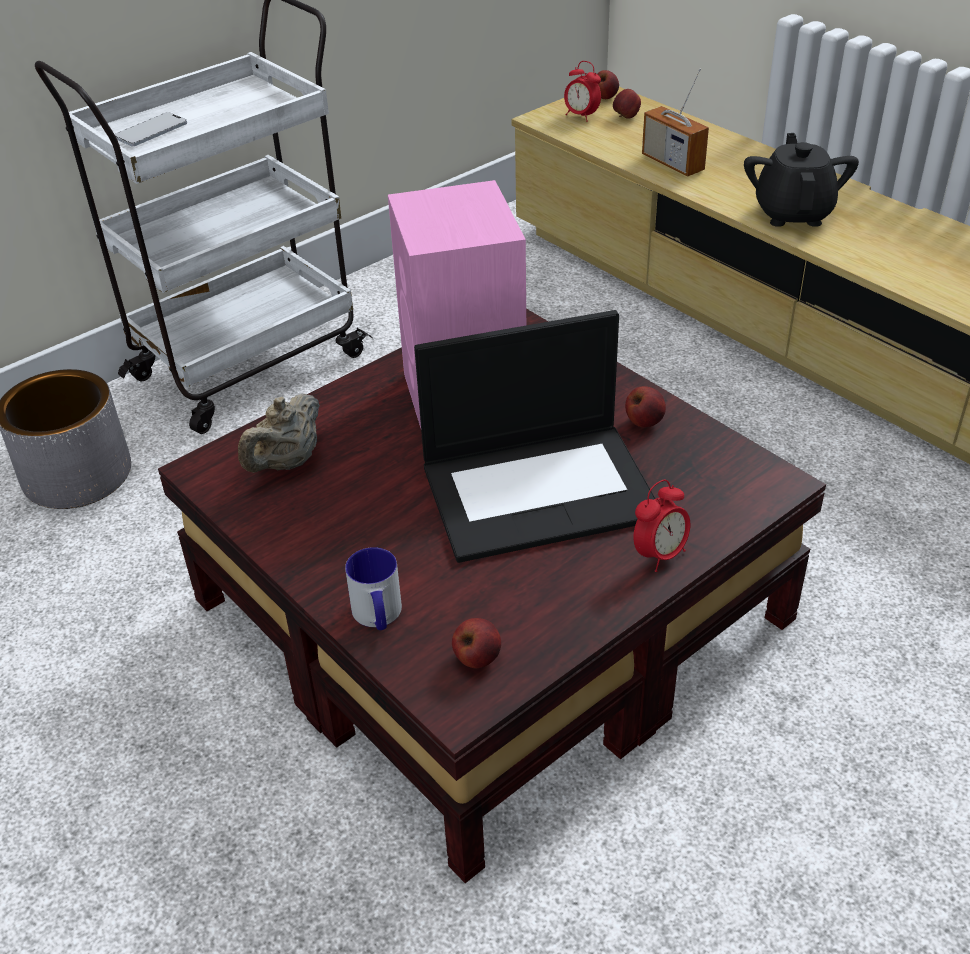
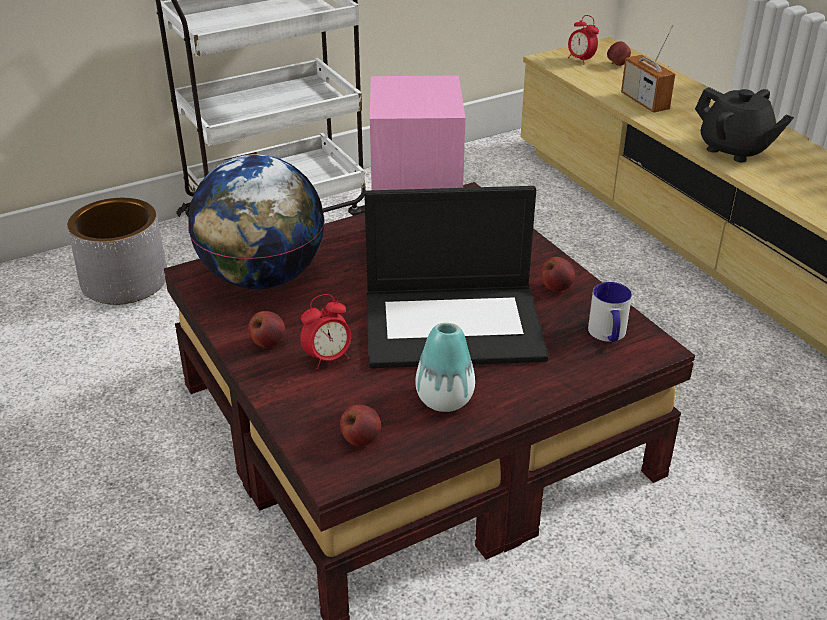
camera: 10 degrees right, 5 degrees down
(151, 131) = (220, 22): phone -> none
(287, 463) = (262, 278): beige teapot -> globe
(378, 616) = (294, 397): mug -> mug (608, 335)
(559, 589) = (444, 400): none -> vase
(605, 97) = (605, 48): apple -> apple (268, 343)
(659, 555) = (535, 387): alarm clock -> alarm clock (328, 358)
(793, 213) = (734, 150): black teapot -> black teapot turned 120 degrees clockwise

